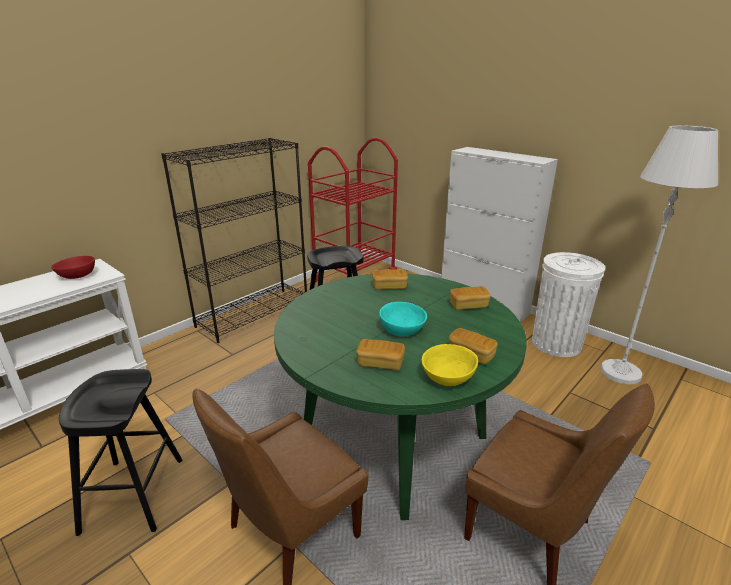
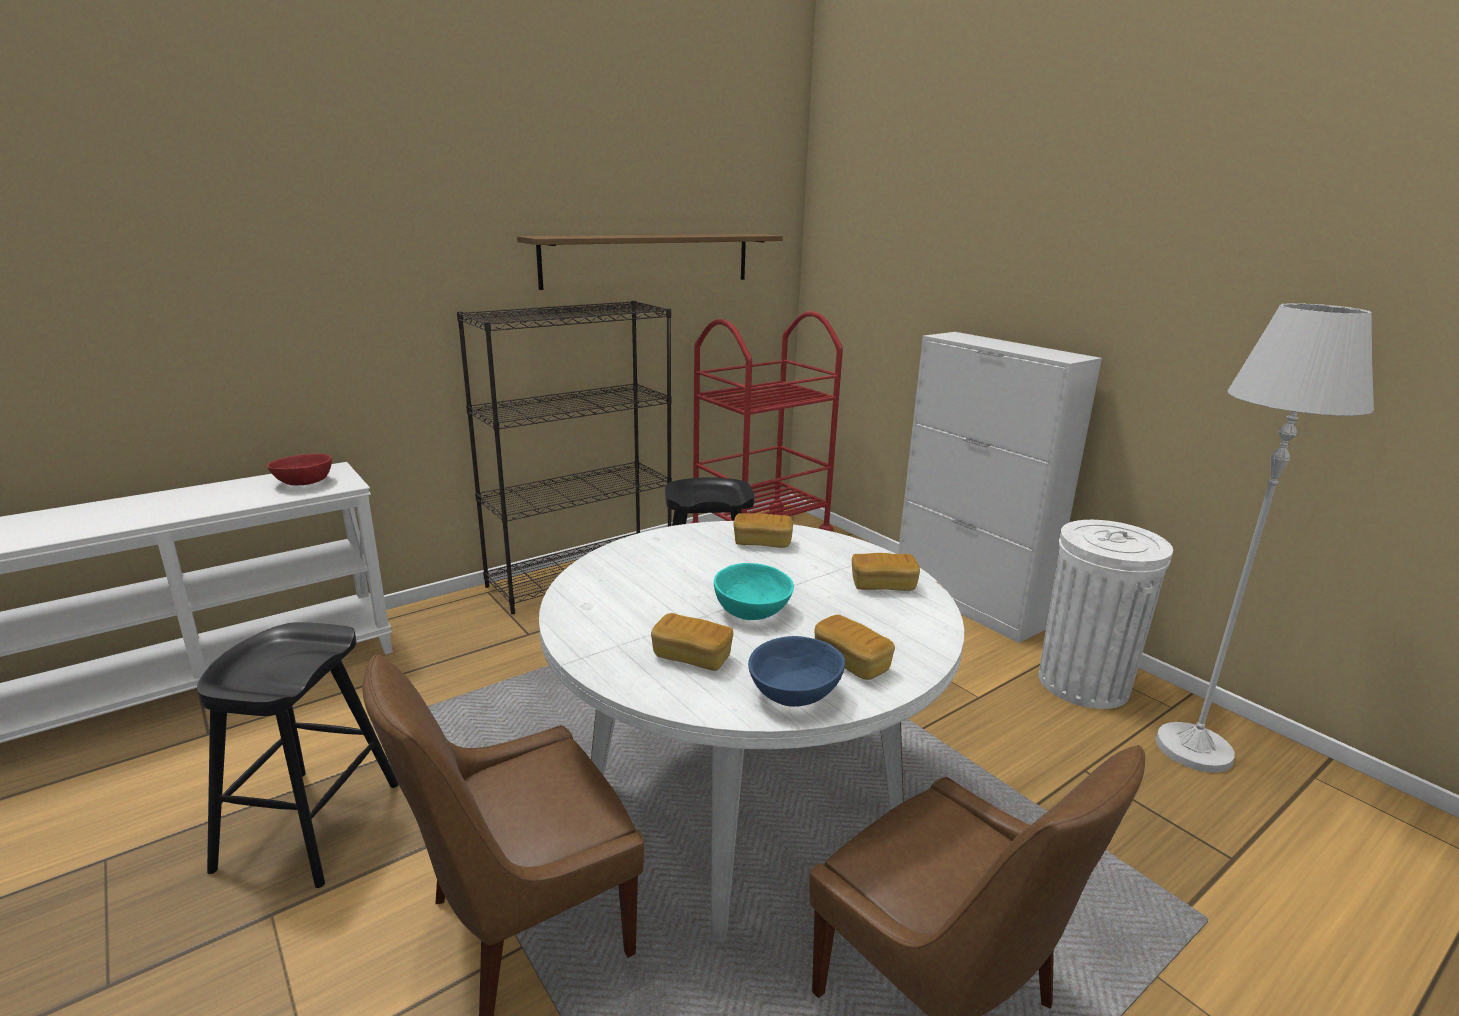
camera: 10 degrees right, 5 degrees down
(276, 110) = (649, 259): none -> shelf
(394, 440) = (743, 805): green dining table -> white dining table
(448, 377) = (795, 693): yellow bowl -> blue bowl

